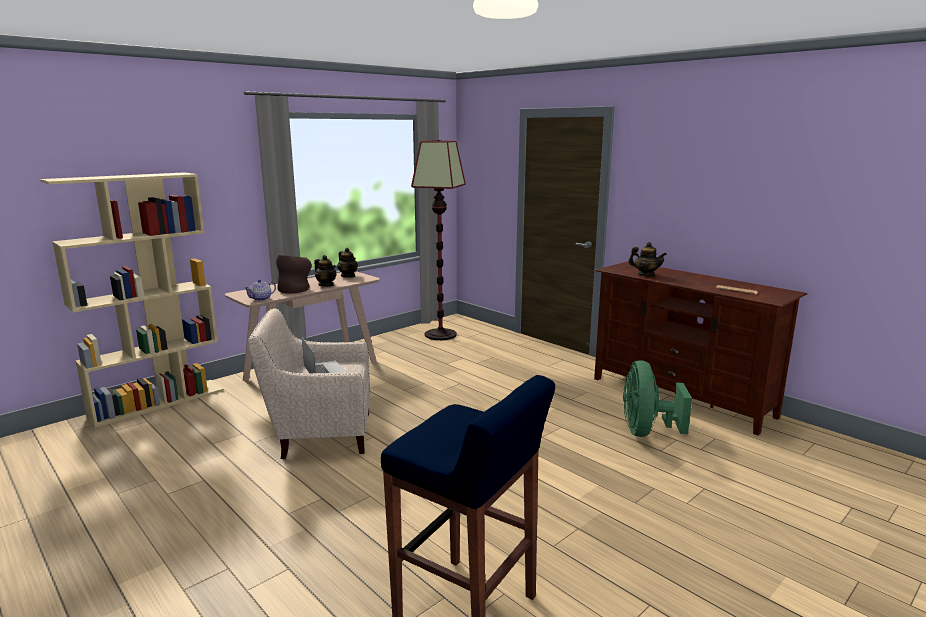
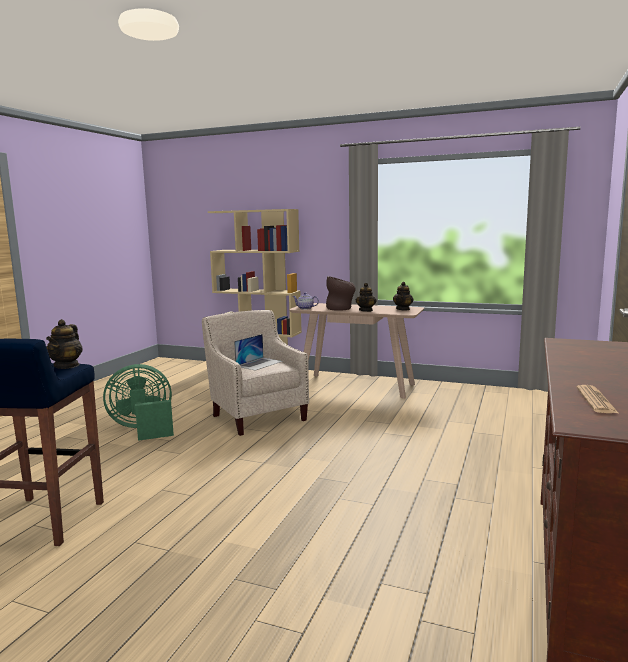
camera: 65 degrees right, 5 degrees down
(440, 334) = (515, 402): floor lamp -> none
(646, 275) = (570, 355): teapot -> teapot (67, 366)
(646, 431) = (426, 564): green fan -> green fan (143, 429)

